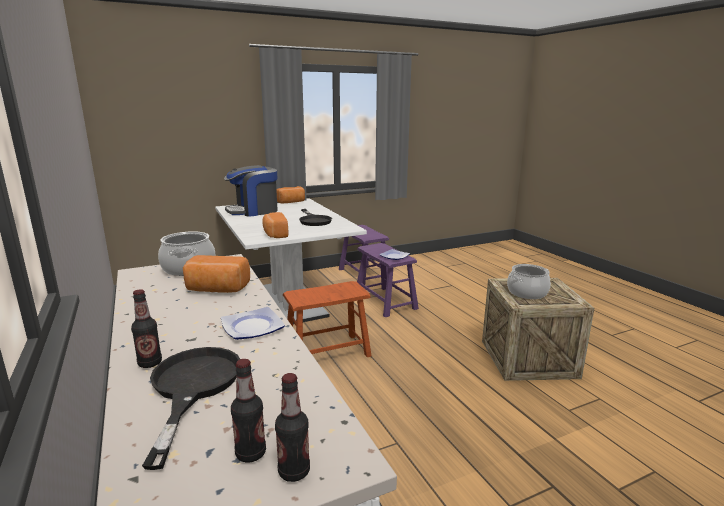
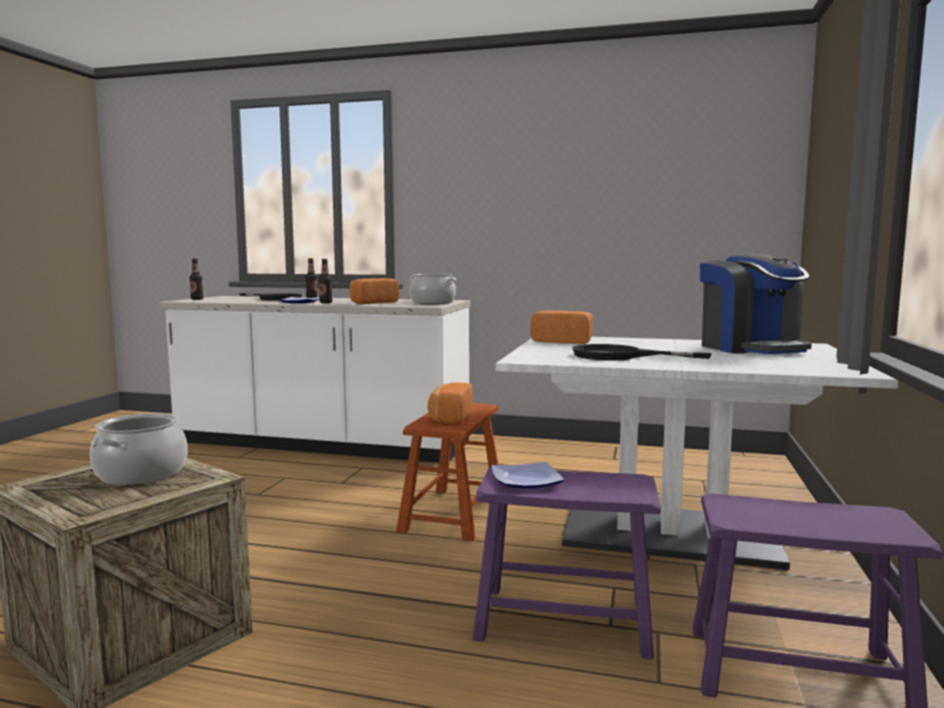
camera: 130 degrees right, 10 degrees down
(251, 453) = (218, 299): bottle -> bottle (326, 303)
(253, 211) = (750, 348): coffee machine -> coffee machine turned 150 degrees clockwise
(291, 202) = (837, 366): bread -> bread (449, 417)

